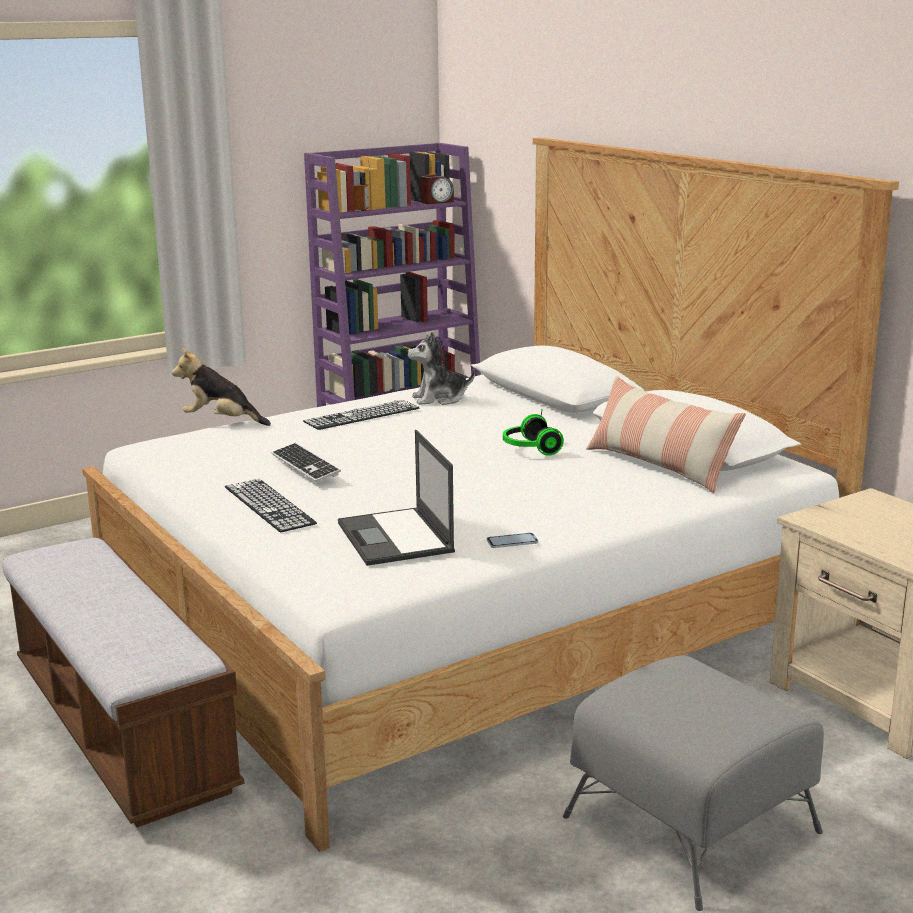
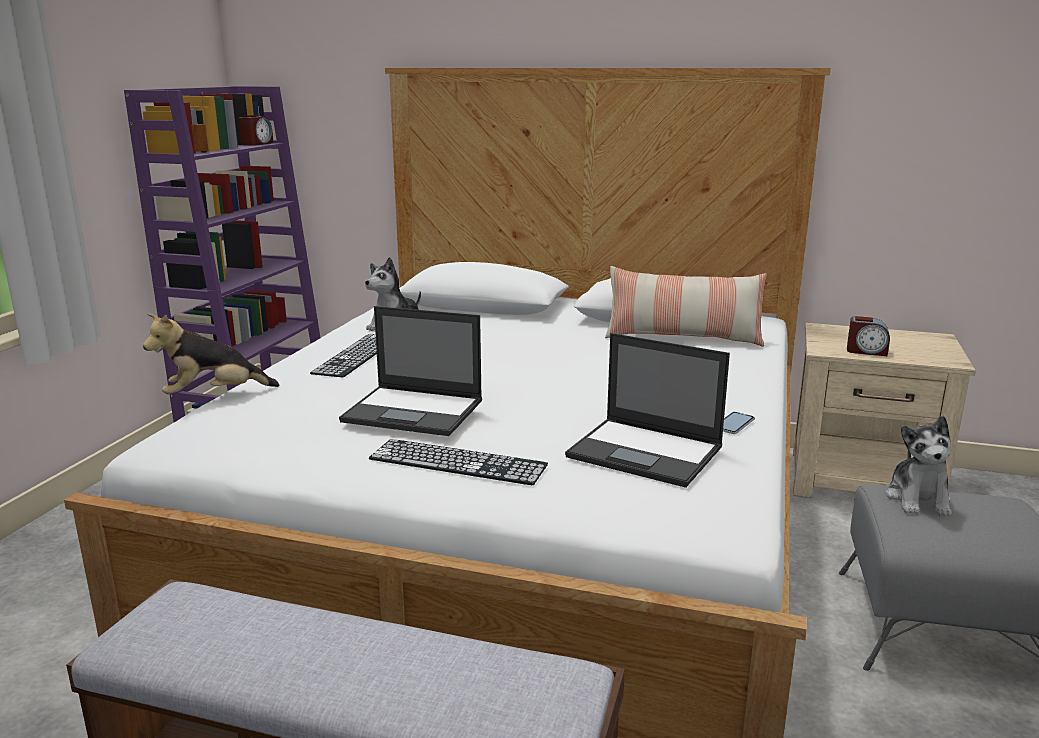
camera: 40 degrees left, 0 degrees up
(305, 465) = (415, 411): keyboard -> laptop
(529, 449) = (564, 348): headphones -> none
(689, 678) = (918, 499): none -> plush toy
(853, 531) = (866, 351): none -> alarm clock

